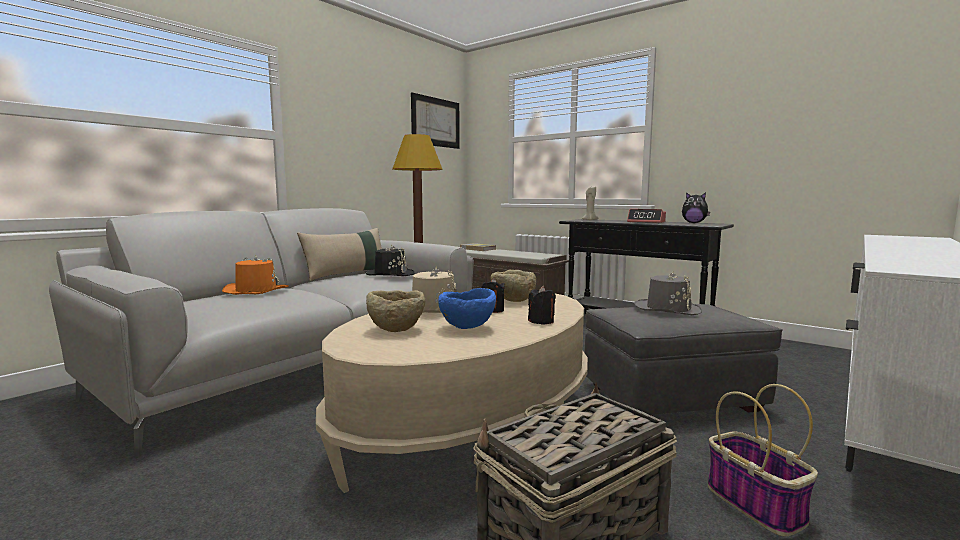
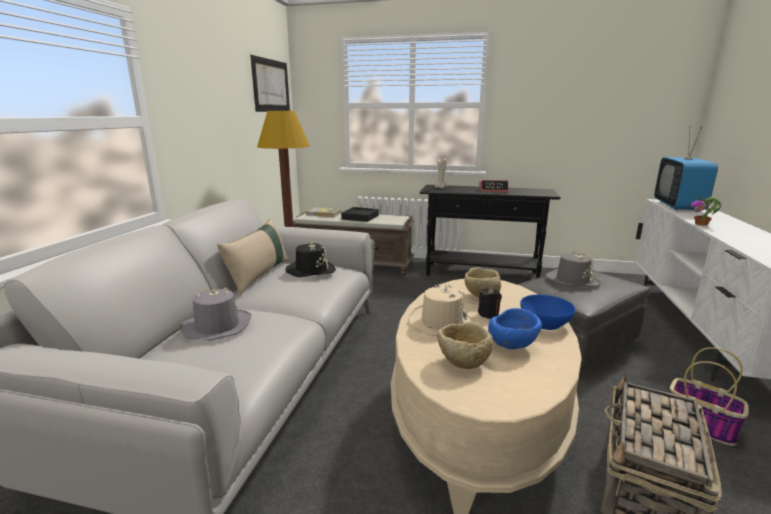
camera: 25 degrees left, 10 degrees up
(255, 291) = (217, 326): orange hat -> grey hat
(508, 252) = (360, 217): none -> black tray
(541, 321) = (545, 323): black candle -> blue bowl
(694, 223) = (528, 190): plush toy -> none
(881, 247) = (701, 224): none -> potted plant
(897, 238) = (678, 206): none -> television

